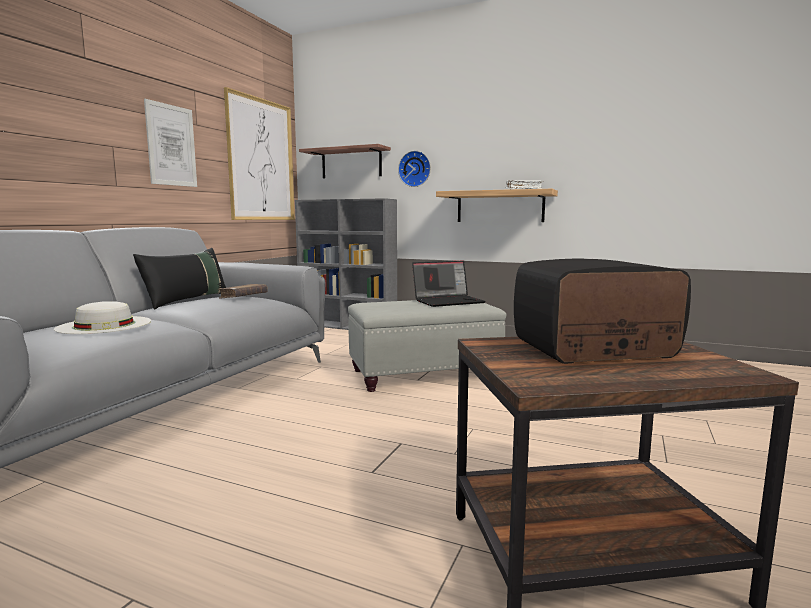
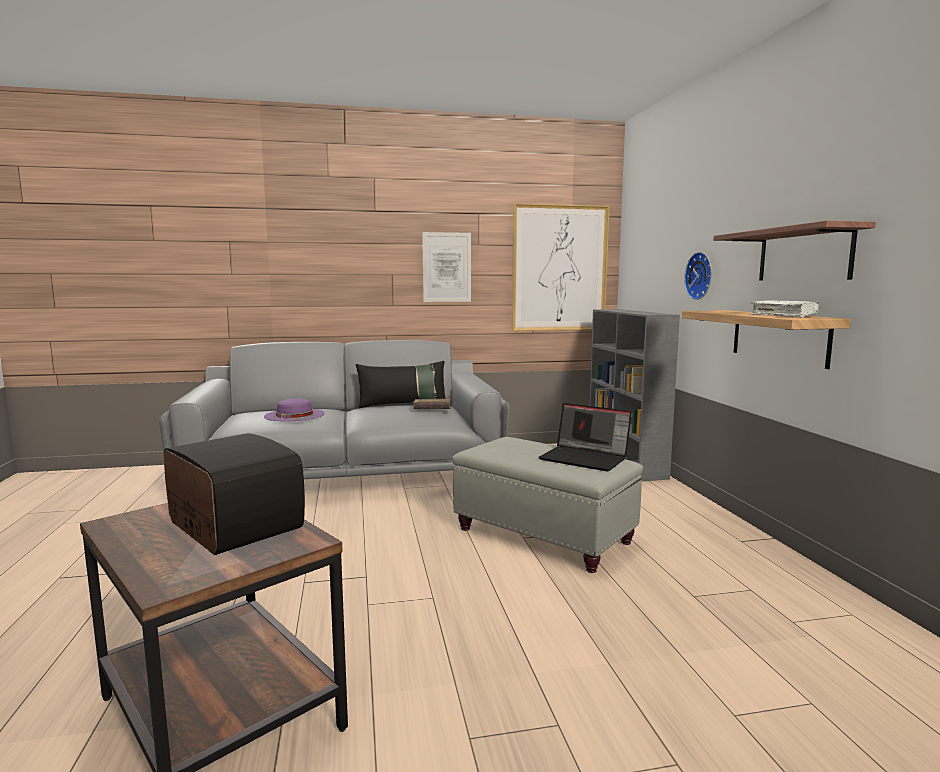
camera: 55 degrees right, 0 degrees up
(104, 325) = (294, 415): white hat -> purple hat
(351, 163) = (653, 267): shelf -> shelf (804, 255)

